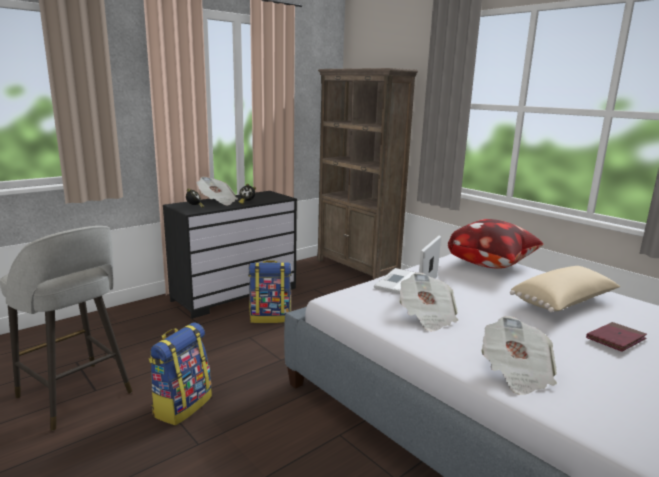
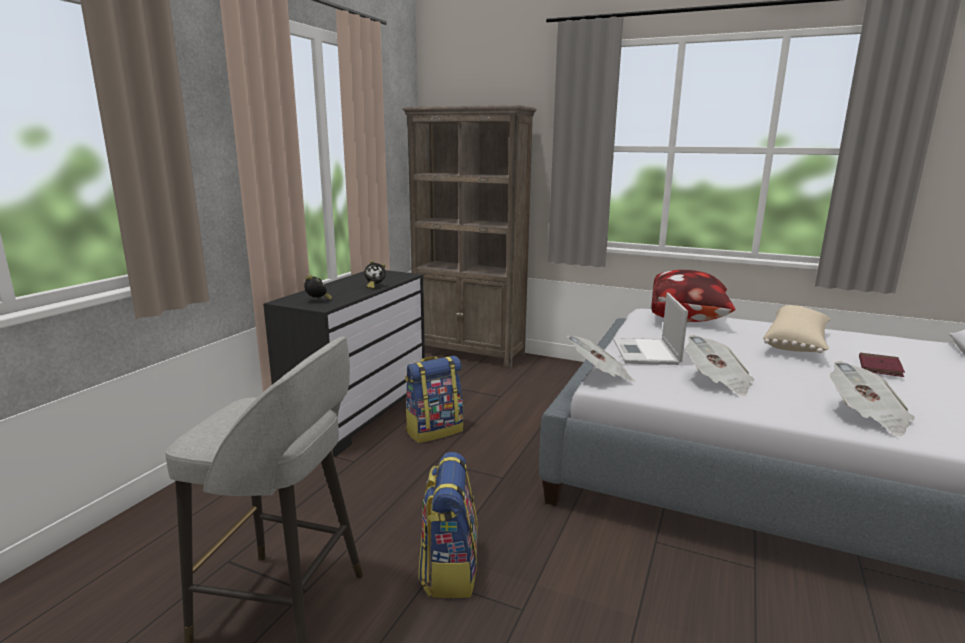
camera: 25 degrees left, 0 degrees up
(218, 201) = (333, 289): newspaper -> newspaper (600, 375)

